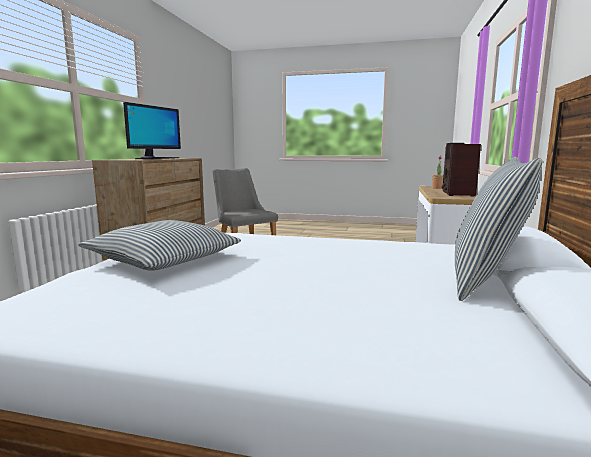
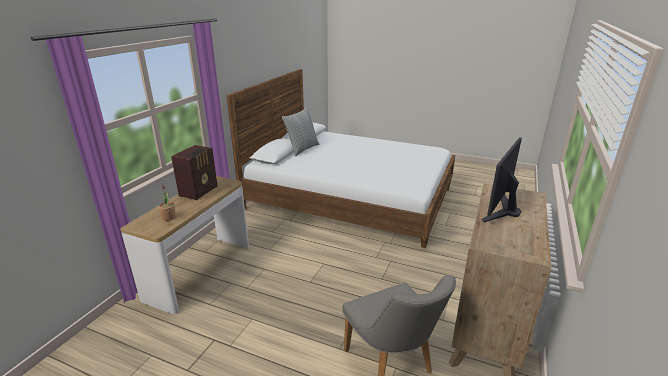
camera: 170 degrees left, 15 degrees up
(164, 259) = (409, 165): pillow -> none

